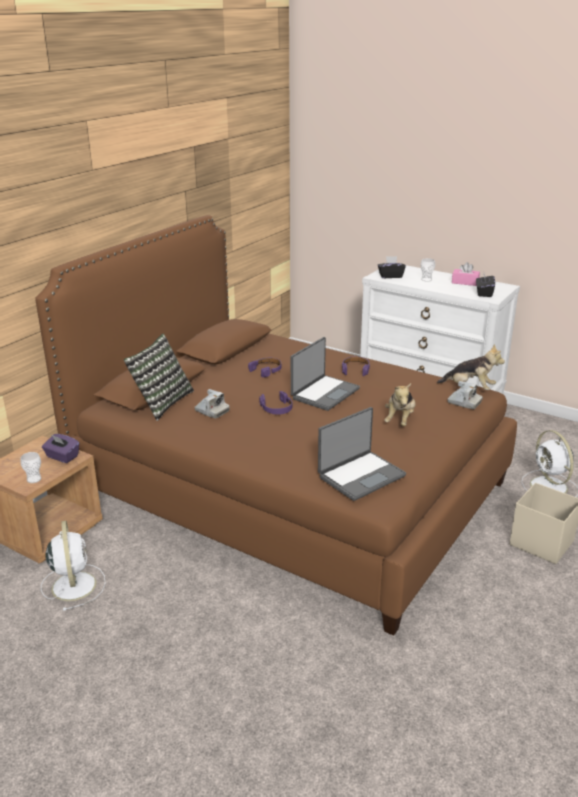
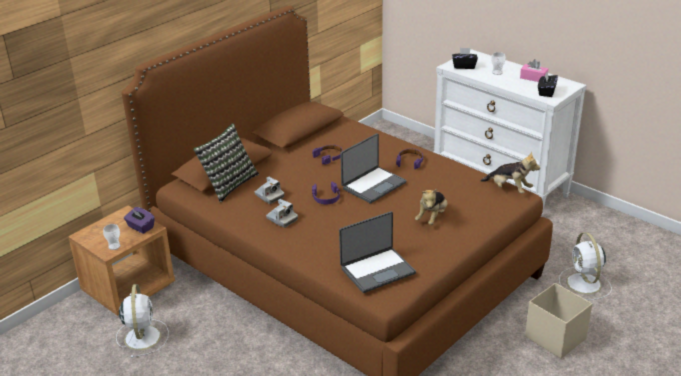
camera: 10 degrees right, 5 degrees up
(464, 402) = (497, 204): camera -> camera (282, 219)

